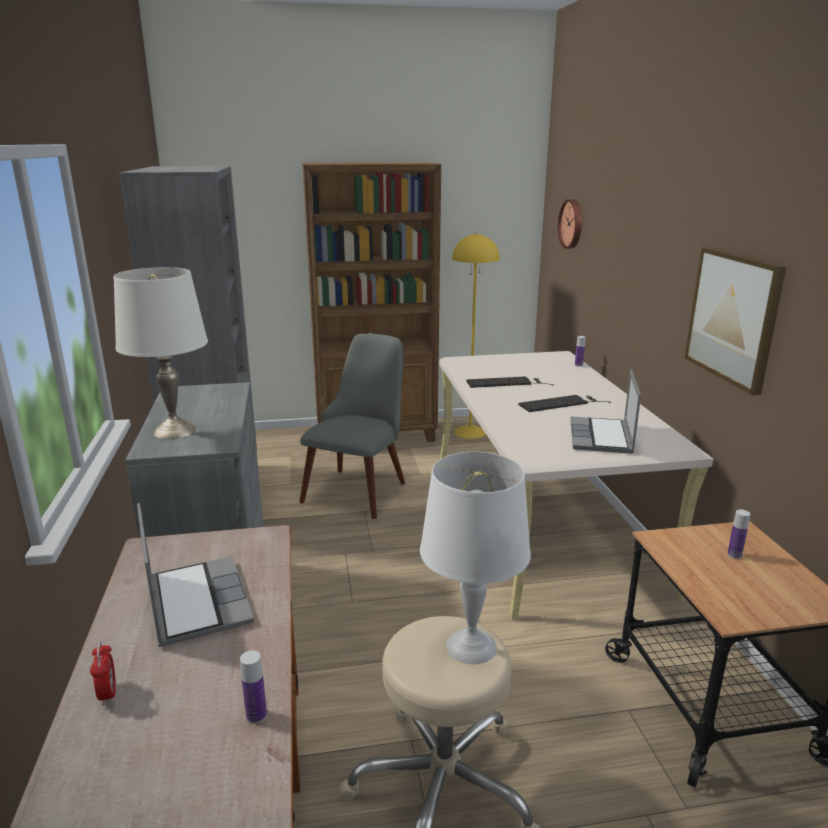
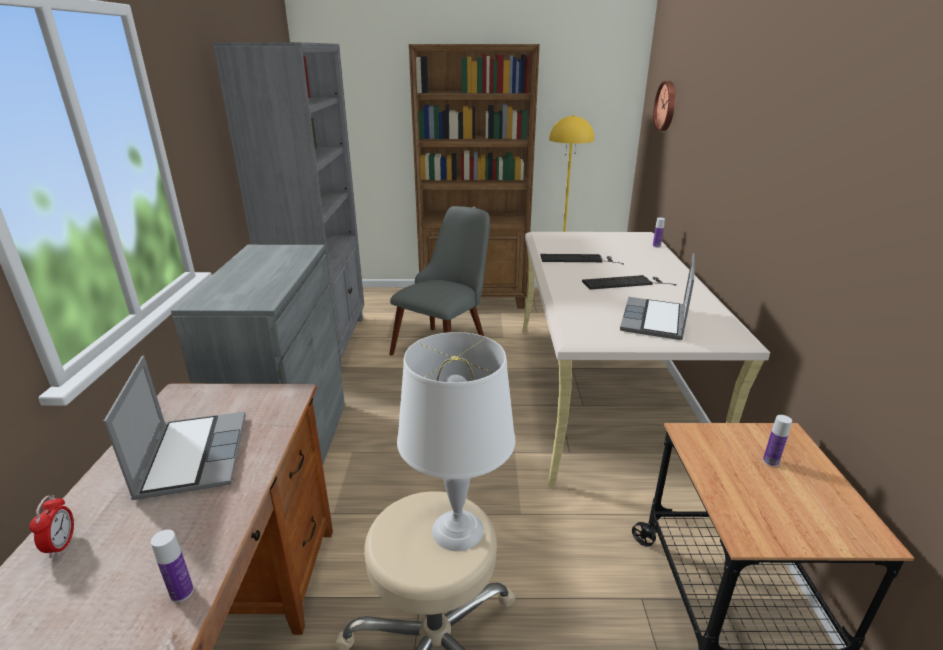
camera: 10 degrees right, 5 degrees up
(174, 431) = (230, 286): white table lamp -> none
(734, 317) = (808, 202): picture -> none

